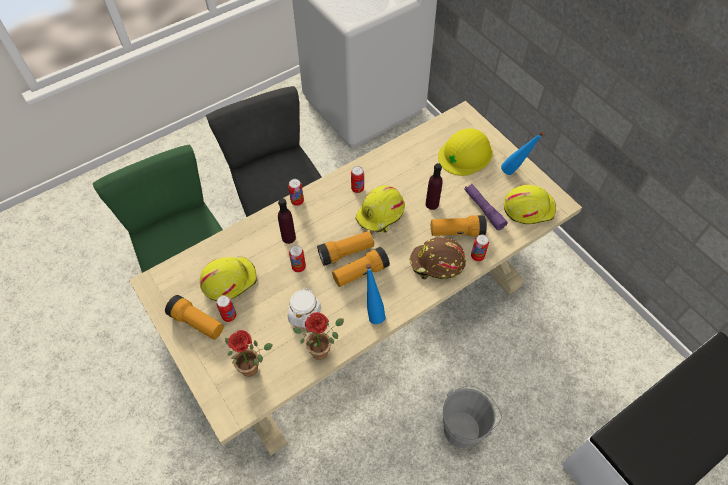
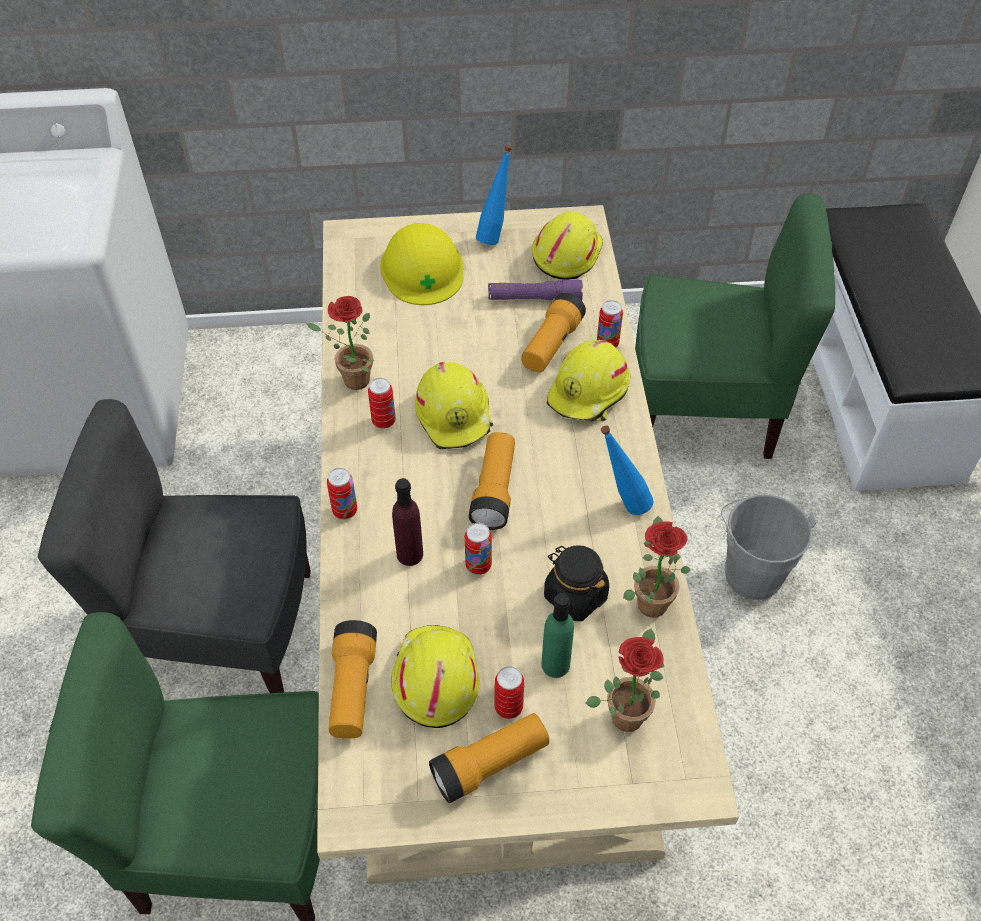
camera: 60 degrees left, 5 degrees down
(262, 325) = (555, 664): none -> green bottle
(305, 315) = (575, 596): white jar -> black jar
(360, 273) = (544, 489): flashlight -> flashlight (352, 688)
(372, 164) = (350, 381): none -> potted plant
(432, 204) = (482, 348): purple bottle -> none
(437, 263) = (589, 392): brown hard hat -> yellow hard hat
(557, 354) = (704, 410): none -> green chair

